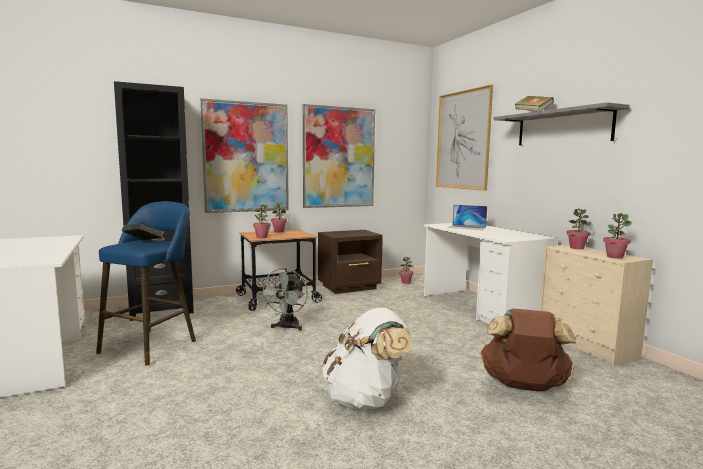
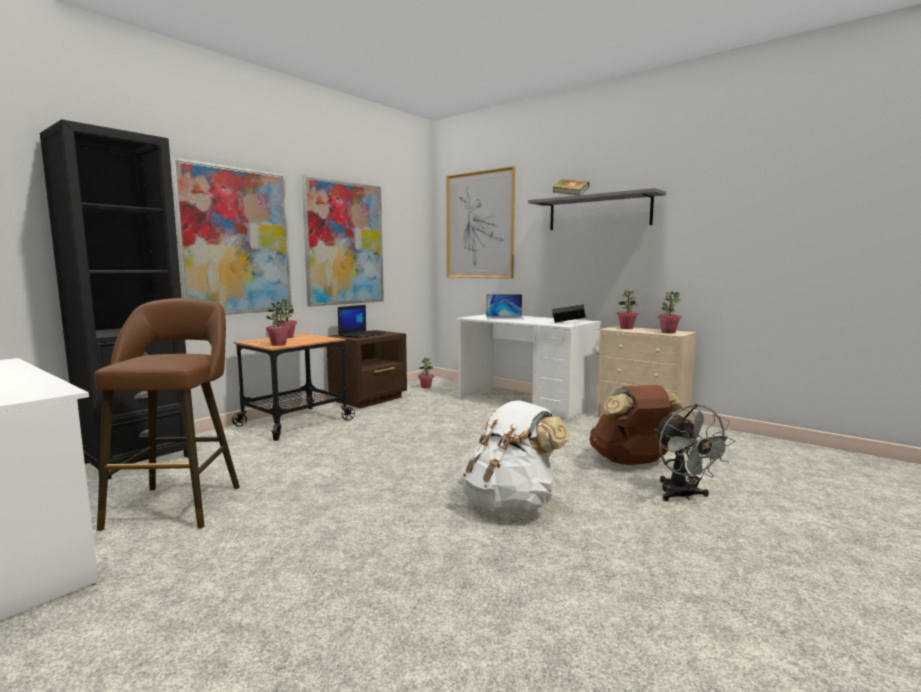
camera: 25 degrees left, 0 degrees up
(143, 243) = (167, 358): book -> book (568, 323)
(152, 345) = (178, 503): blue stool -> brown stool
(287, 328) = (344, 452): grey fan -> grey fan (683, 496)
(345, 233) = (362, 335): none -> laptop

